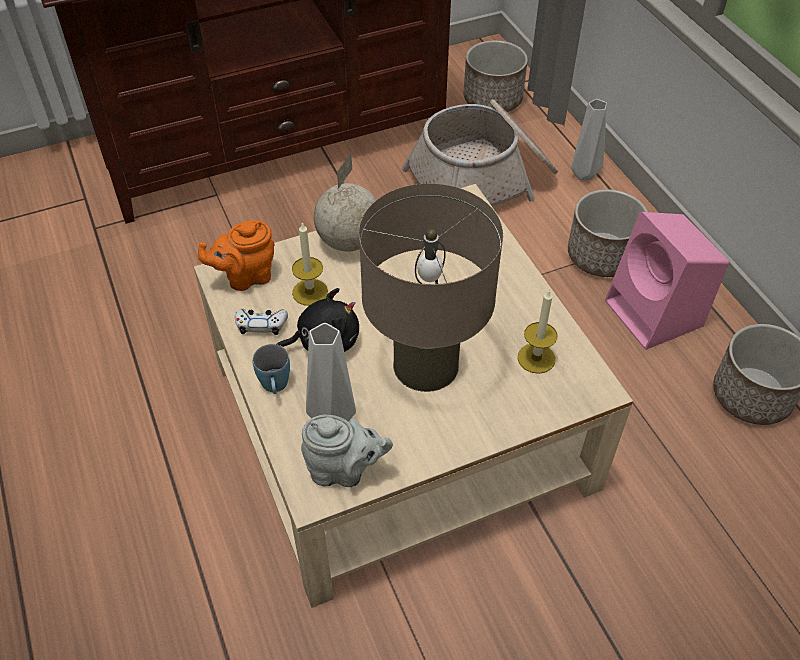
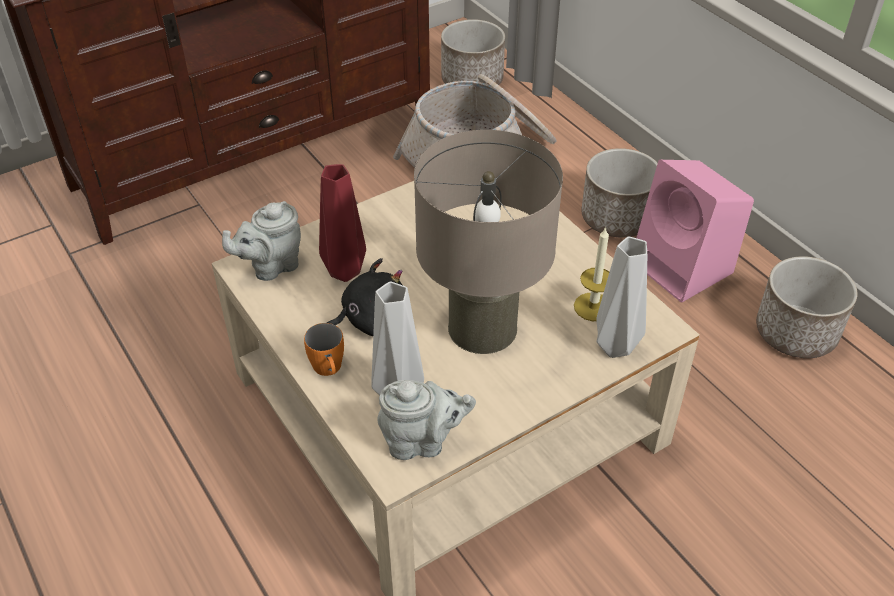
camera: 10 degrees left, 5 degrees down
(246, 277) = (271, 266): orange teapot -> grey teapot
(261, 324) = (299, 311): white game controller -> none
(275, 387) = (329, 370): blue mug -> orange mug
(310, 292) = (343, 273): candle -> red vase
(349, 241) = (373, 218): globe -> none
(582, 173) = (579, 142): grey vase -> grey vase (613, 345)

